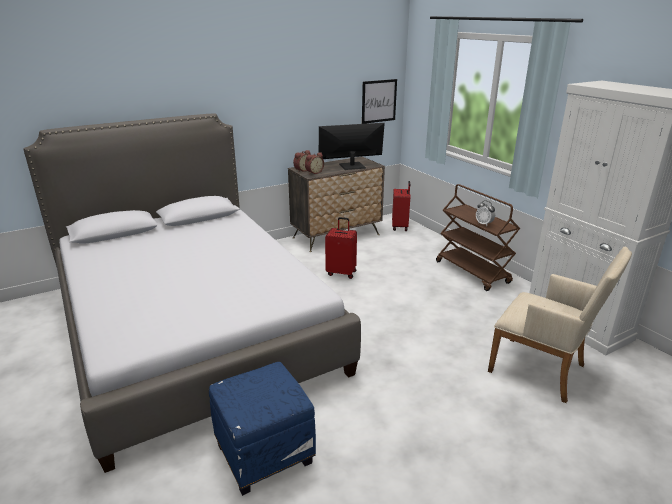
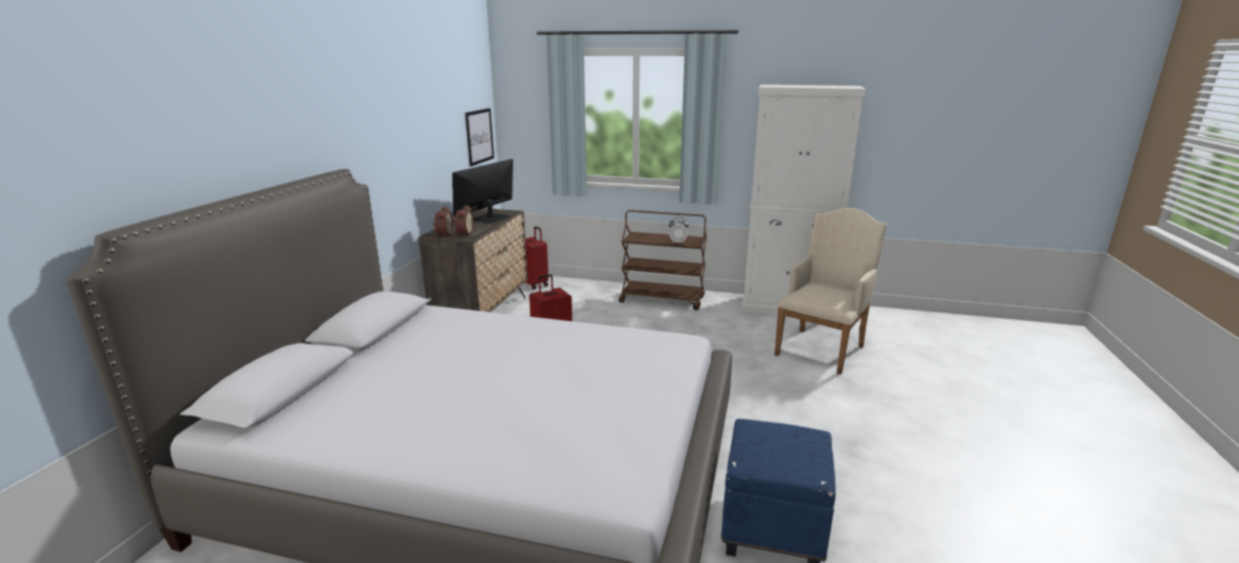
camera: 45 degrees left, 5 degrees down
(543, 371) = (822, 348): beige armchair -> beige armchair turned 45 degrees counterclockwise

